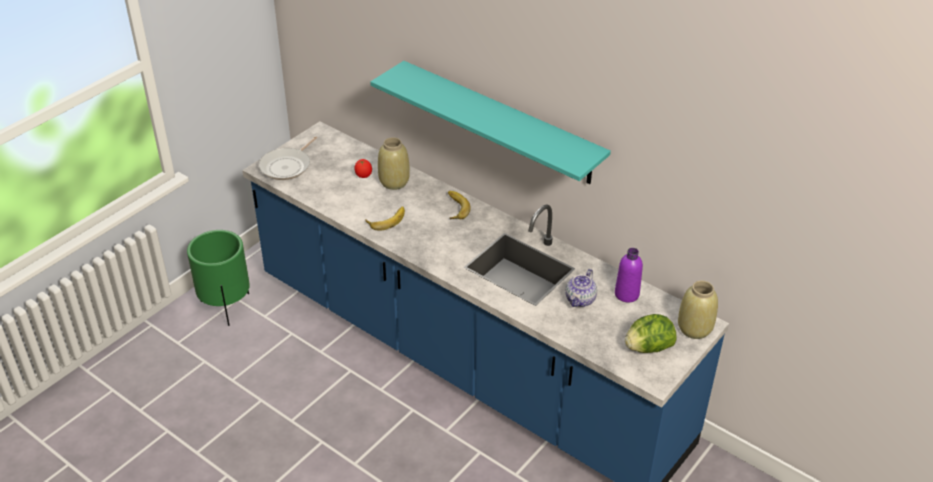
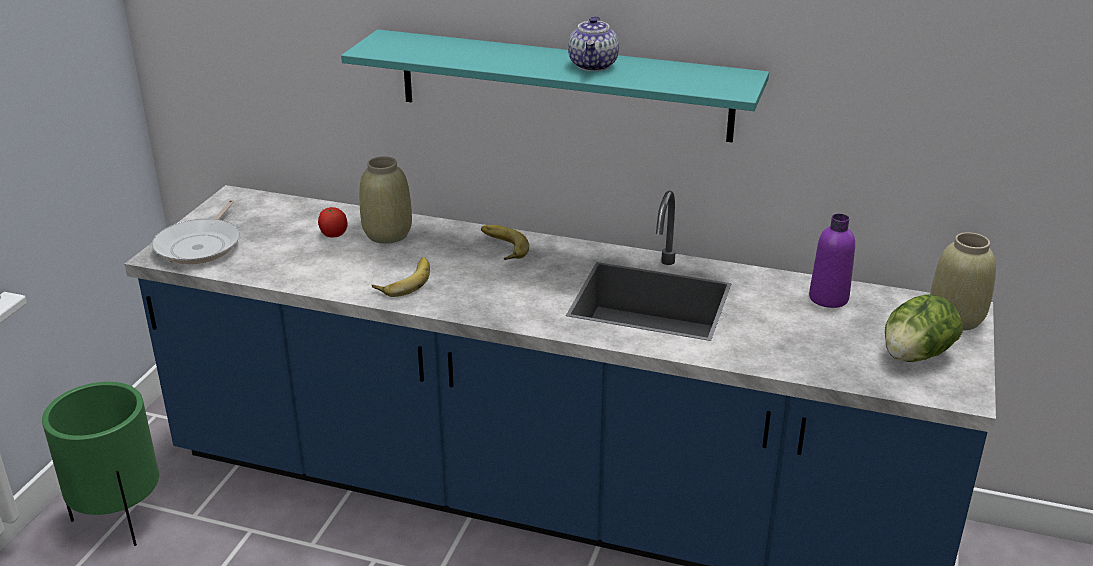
camera: 20 degrees left, 10 degrees down
(580, 300) = (770, 319): teapot -> teapot (593, 65)

